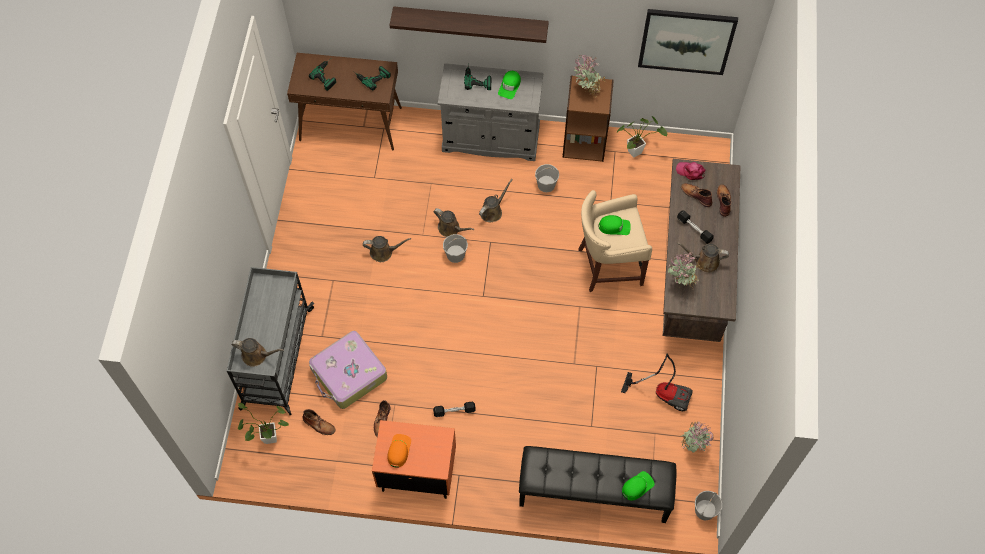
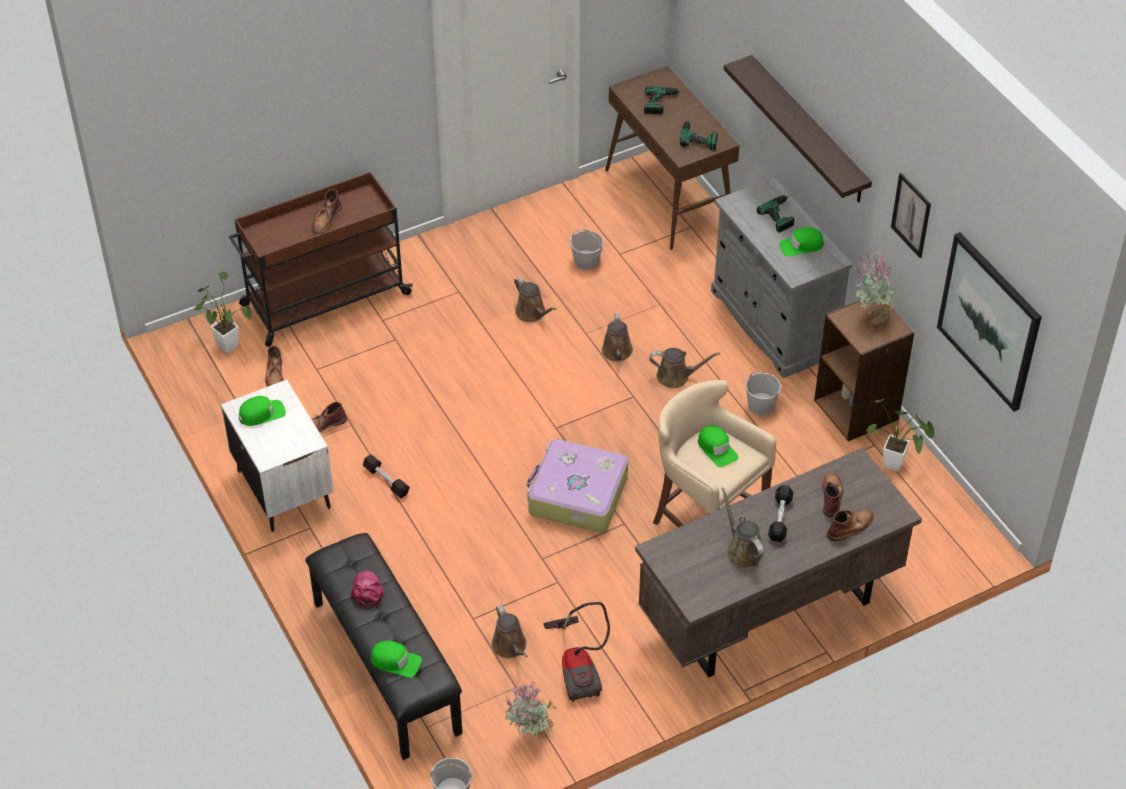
camera: 55 degrees right, 15 degrees down
(257, 355) = (276, 237): brown watering can -> brown watering can (510, 647)
(264, 317) = (326, 219): none -> brown boot
(276, 359) = (324, 300): grey cart -> brown cart
(349, 374) = (355, 367): suitcase -> suitcase (576, 495)
(399, 451) = (262, 413): orange cap -> green cap
(417, 472) = (284, 489): orange nightstand -> white nightstand
(456, 254) = (588, 375): white bucket -> white bucket (587, 261)
(594, 21) = (911, 215): none -> picture
(680, 283) = (690, 542): potted plant -> none
(690, 171) = (860, 474): pink cap -> pink cap (367, 591)

